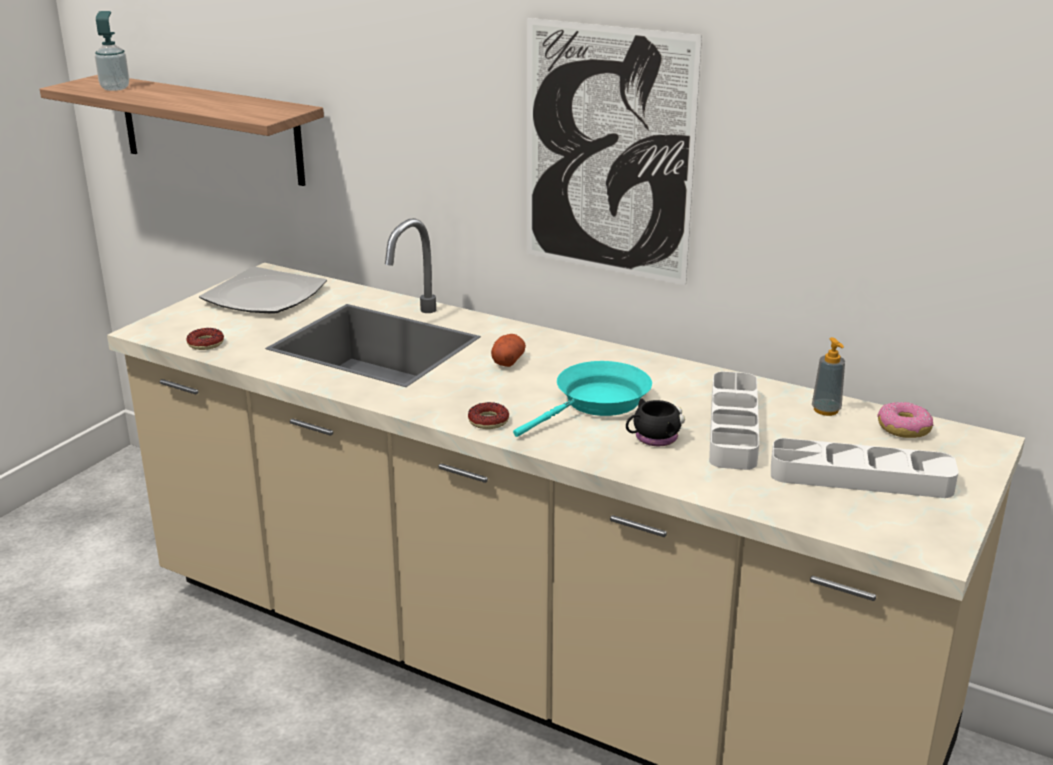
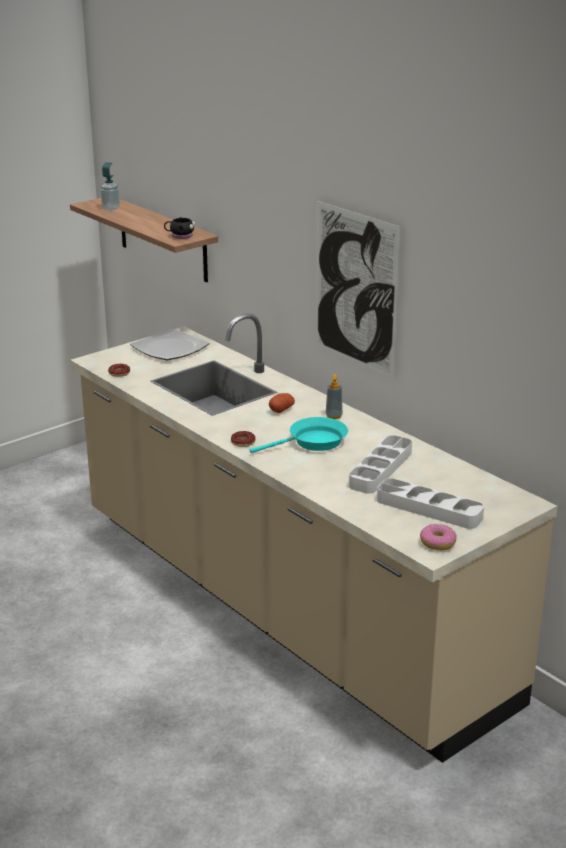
camera: 20 degrees right, 0 degrees up
(652, 438) = (328, 467): black mug -> black mug (180, 236)
(826, 410) = (447, 469): soap dispenser -> soap dispenser (334, 416)
(903, 429) = (484, 487): donut -> donut (437, 543)

